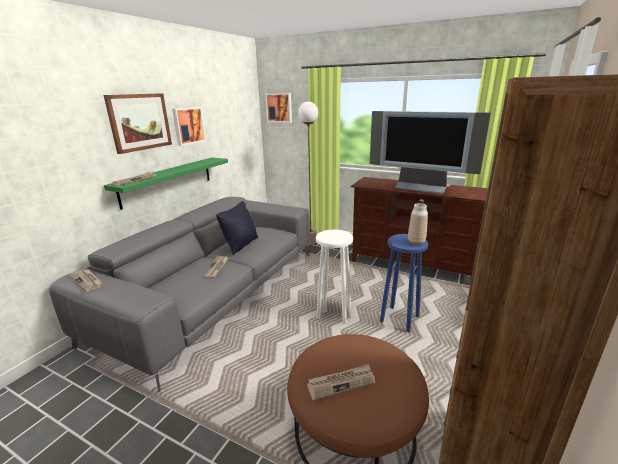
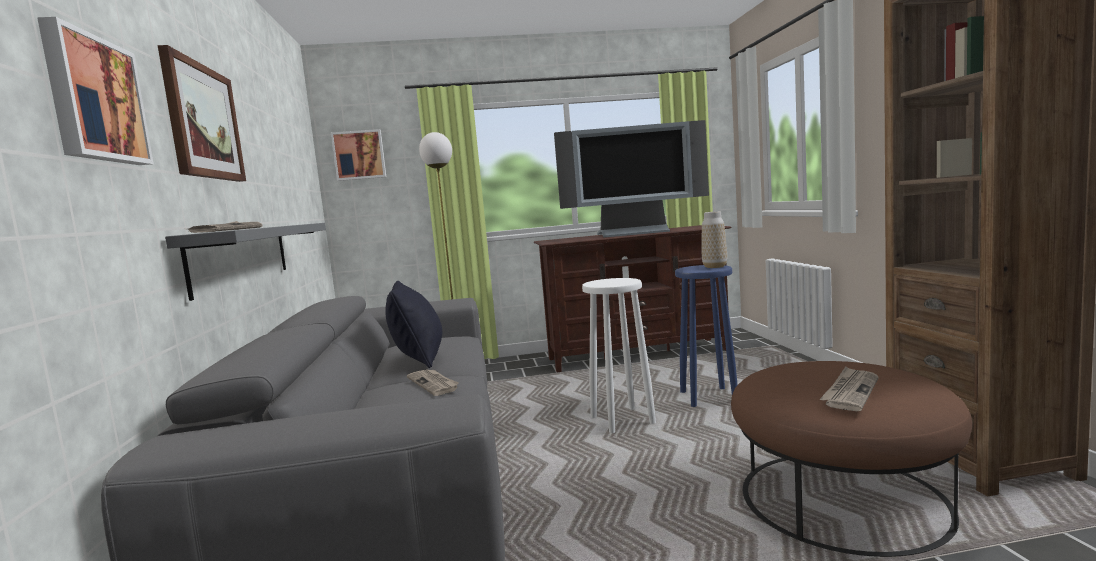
camera: 35 degrees left, 15 degrees down
(87, 281) = (231, 433): newspaper -> none
(168, 181) = (242, 256): green shelf -> grey shelf
(188, 125) = (255, 155): picture -> picture (94, 100)

